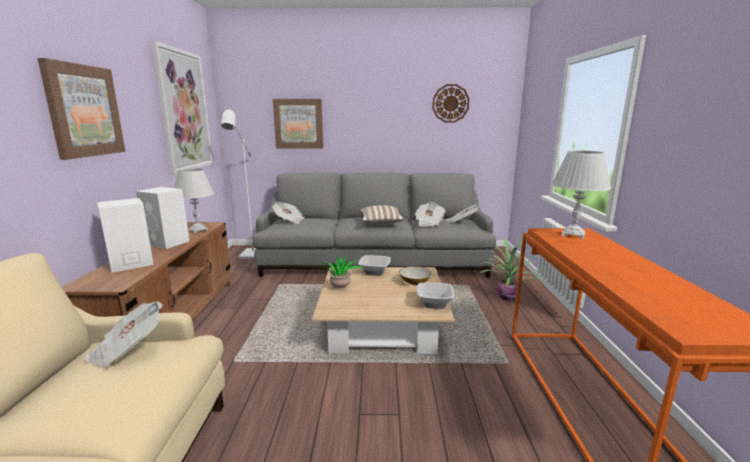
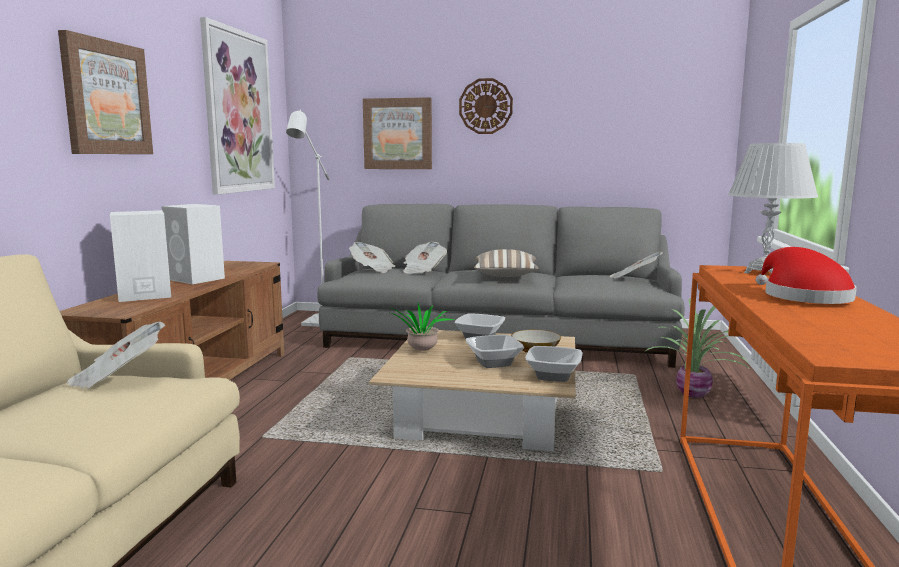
camera: 10 degrees right, 5 degrees down
(198, 230) = (240, 269): white table lamp -> none
(392, 294) = (494, 362): none -> bowl
(428, 223) = (580, 279): newspaper -> newspaper (423, 270)
(450, 103) = (625, 101): wall clock -> wall clock (485, 106)
(614, 261) = (802, 296): none -> red hat

